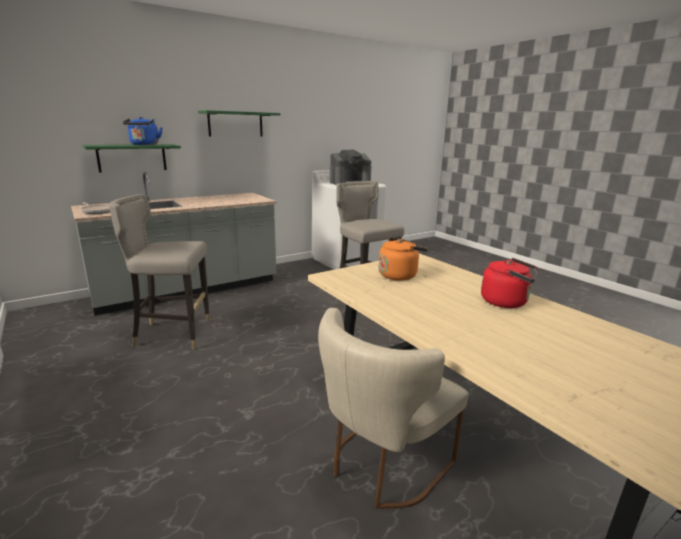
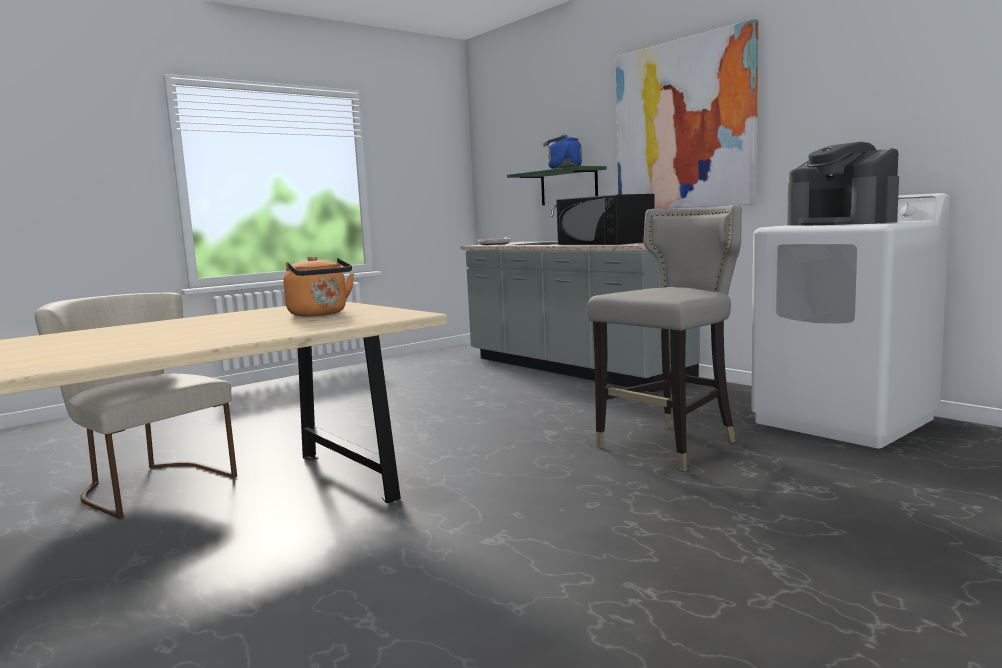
camera: 85 degrees right, 10 degrees down
(172, 334) = (443, 383): grey stool -> none
(216, 200) = (605, 243): none -> black microwave
(235, 124) = (683, 125): green shelf -> picture
(506, 302) = (174, 342): red kettle -> none

